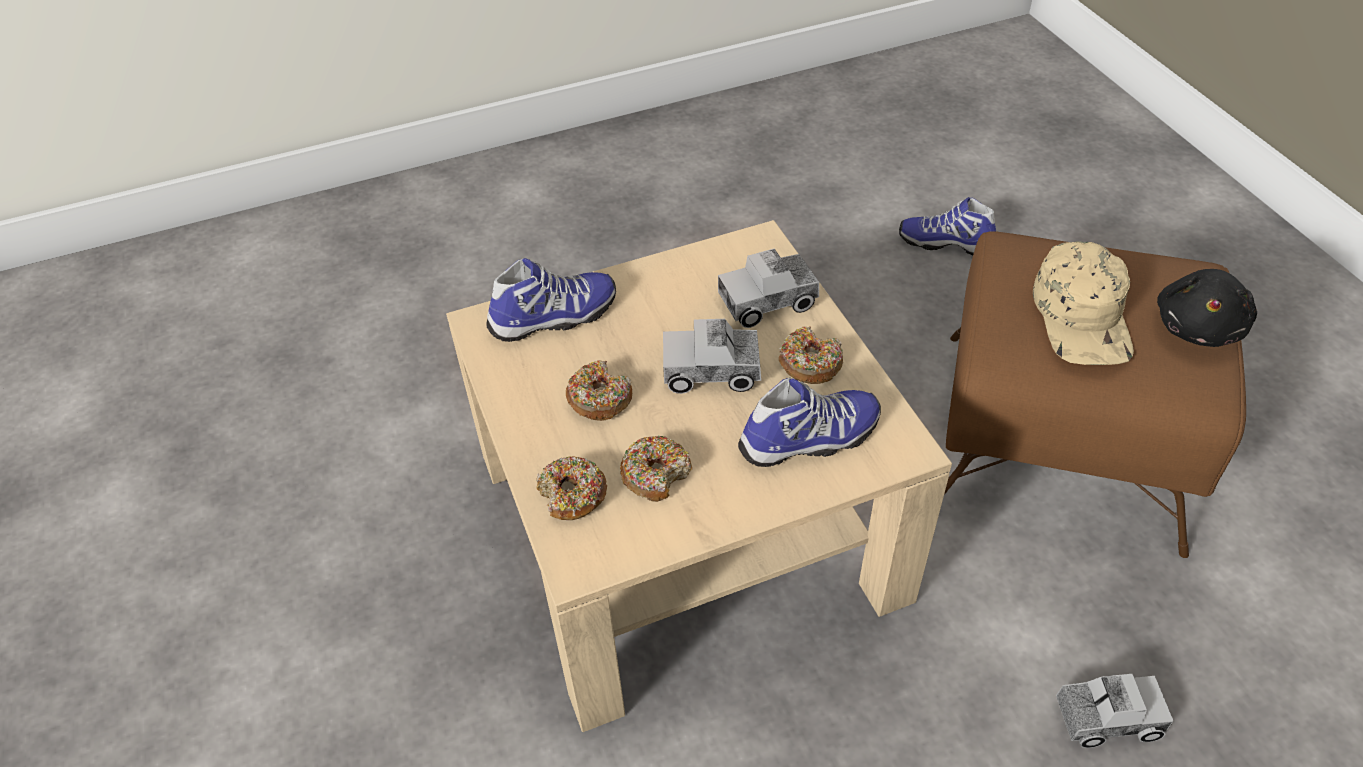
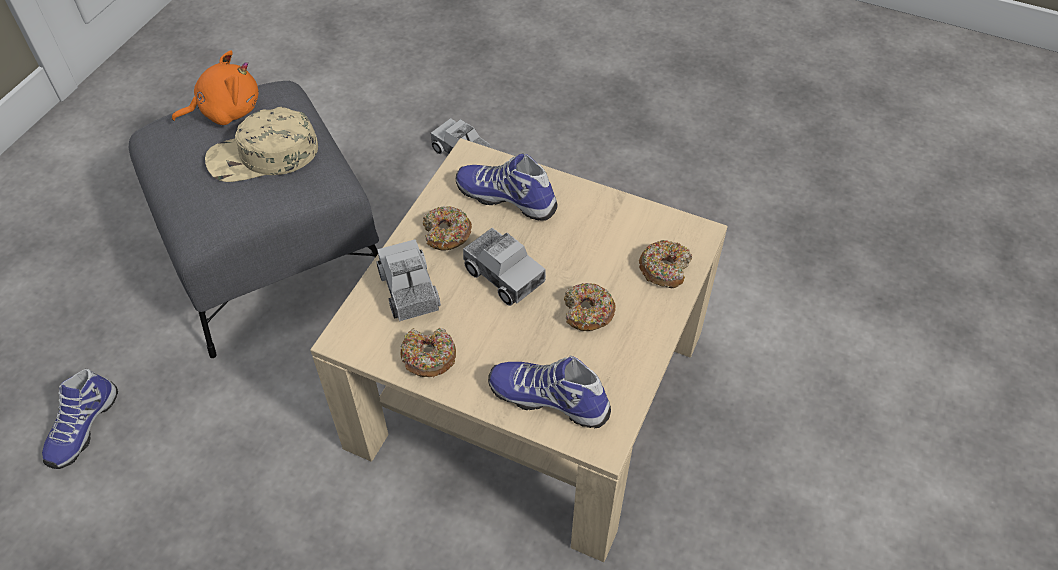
camera: 135 degrees left, 5 degrees up
(655, 474) = (608, 244): donut -> donut (428, 357)
(768, 301) = (409, 290): toy truck -> toy truck turned 135 degrees counterclockwise
(946, 242) = (82, 427): shoe -> shoe turned 45 degrees clockwise
(1061, 438) = (273, 252): brown ottoman -> grey ottoman
(1083, 317) = (263, 156): beige cap -> beige cap turned 150 degrees counterclockwise
(1198, 327) = (226, 111): black plush toy -> orange plush toy

